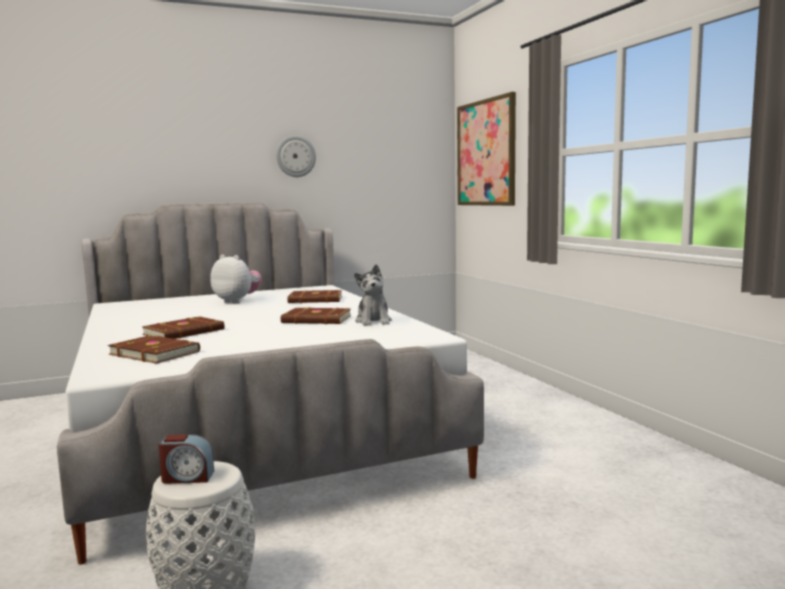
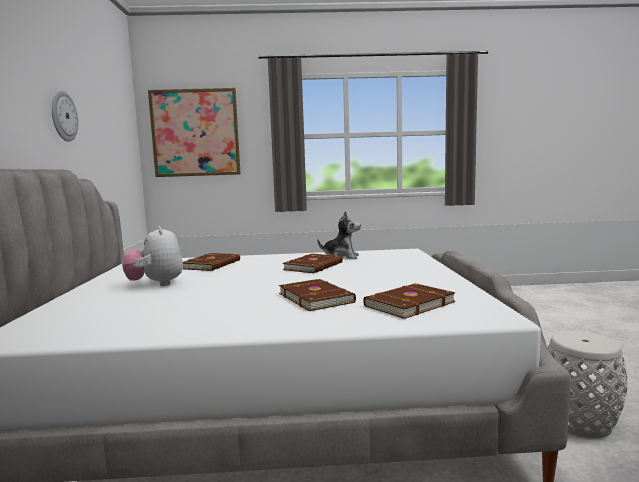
camera: 70 degrees left, 0 degrees up
(187, 477) = (587, 342): alarm clock -> none
(237, 301) = (156, 284): plush toy -> plush toy turned 75 degrees counterclockwise

